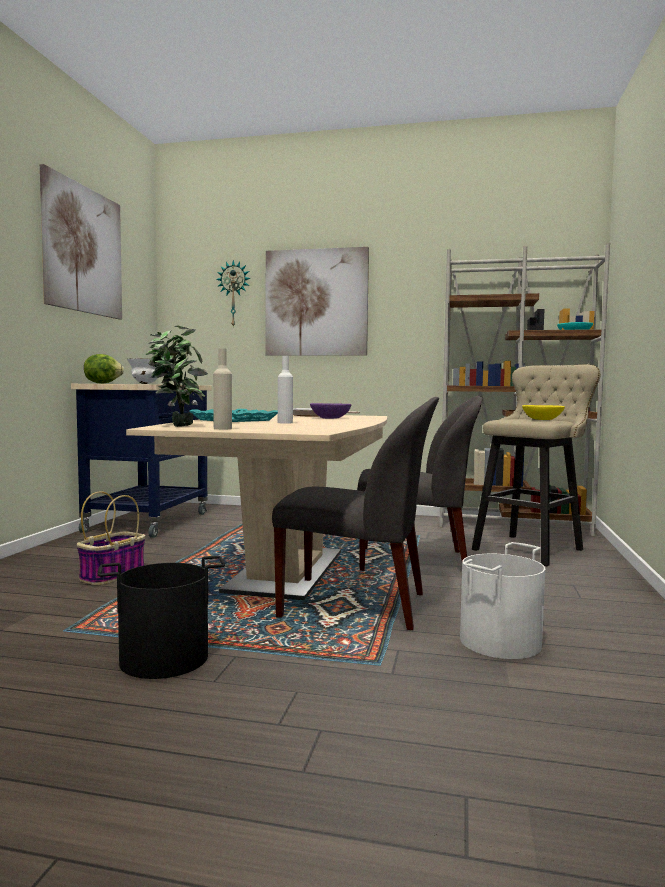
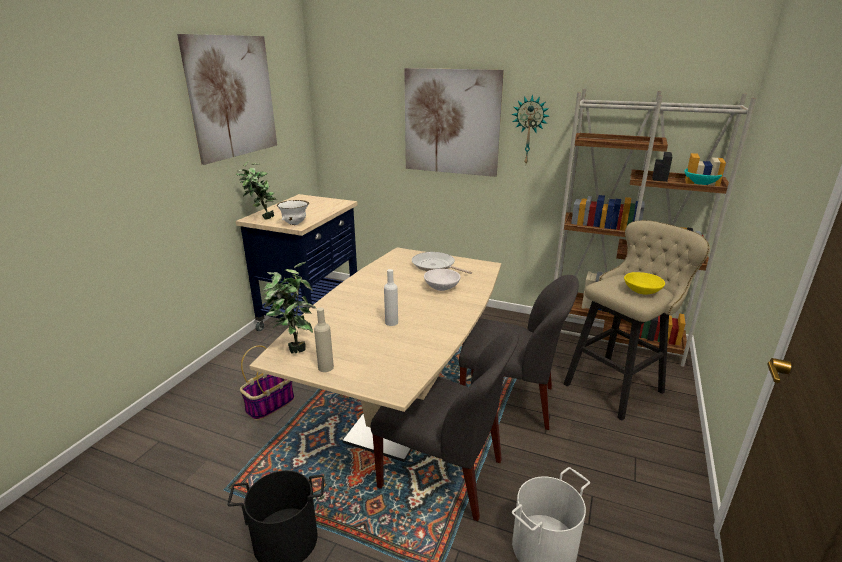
camera: 10 degrees right, 20 degrees up
(103, 383) = (261, 218): lettuce -> potted plant
(234, 294) = (377, 108): wall clock -> wall clock (529, 130)
(234, 420) = (354, 303): turquoise tray -> none
(330, 418) = (441, 287): purple bowl -> white bowl

